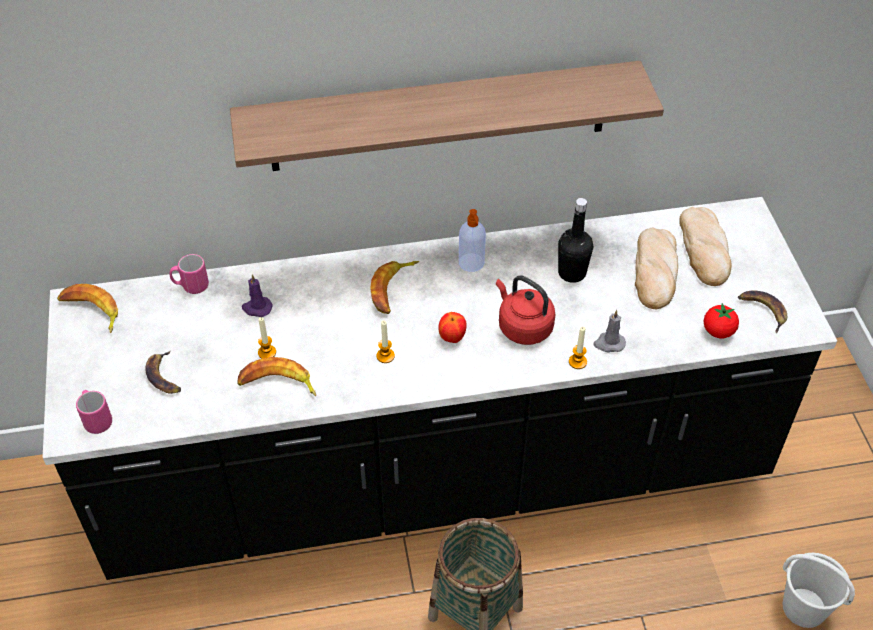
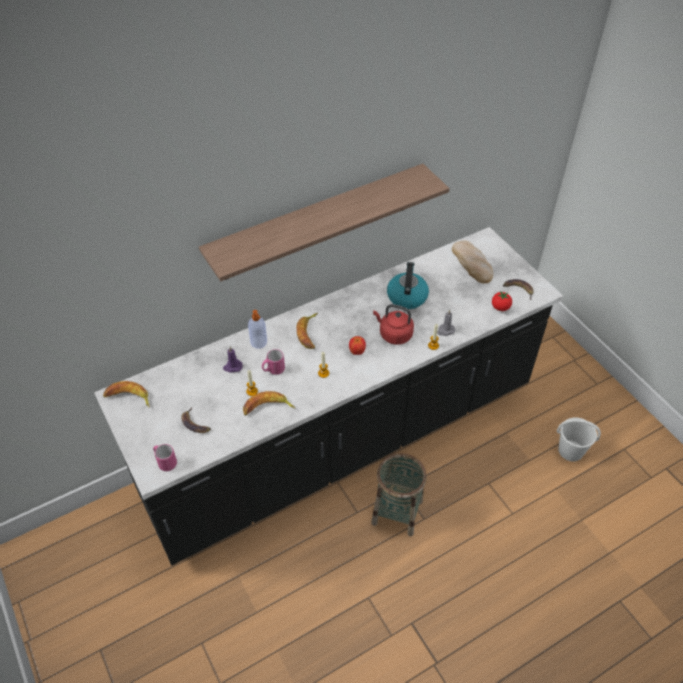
camera: 20 degrees left, 0 degrees up
(191, 286) = (185, 365): pink mug -> pink mug (273, 370)
(471, 263) = (347, 306): soap dispenser -> soap dispenser (259, 342)
(572, 273) = (407, 296): black bottle -> kettle
(655, 271) = (452, 283): bread -> none

